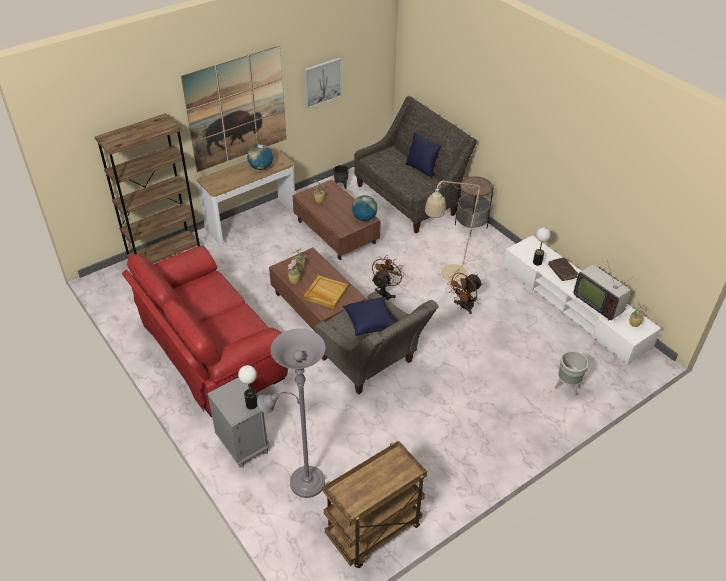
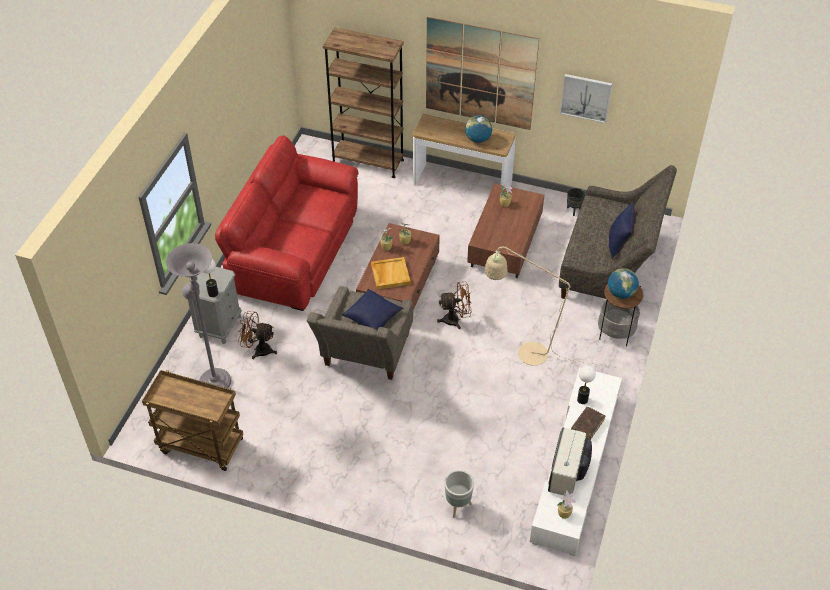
camera: 55 degrees right, 5 degrees up
(364, 218) = (512, 245): globe -> globe (621, 293)
(463, 307) = (493, 382): brown fan -> brown fan (258, 350)

